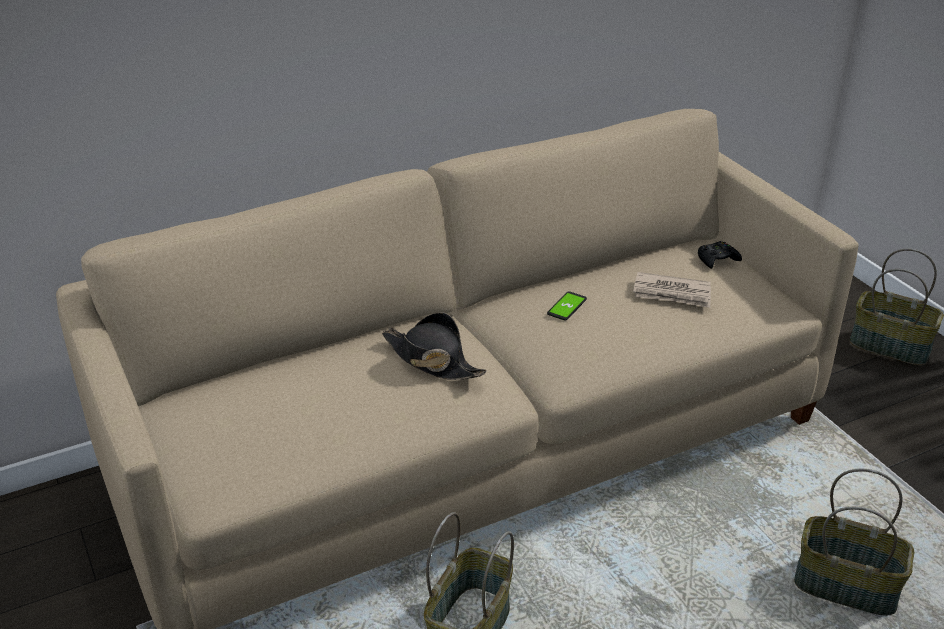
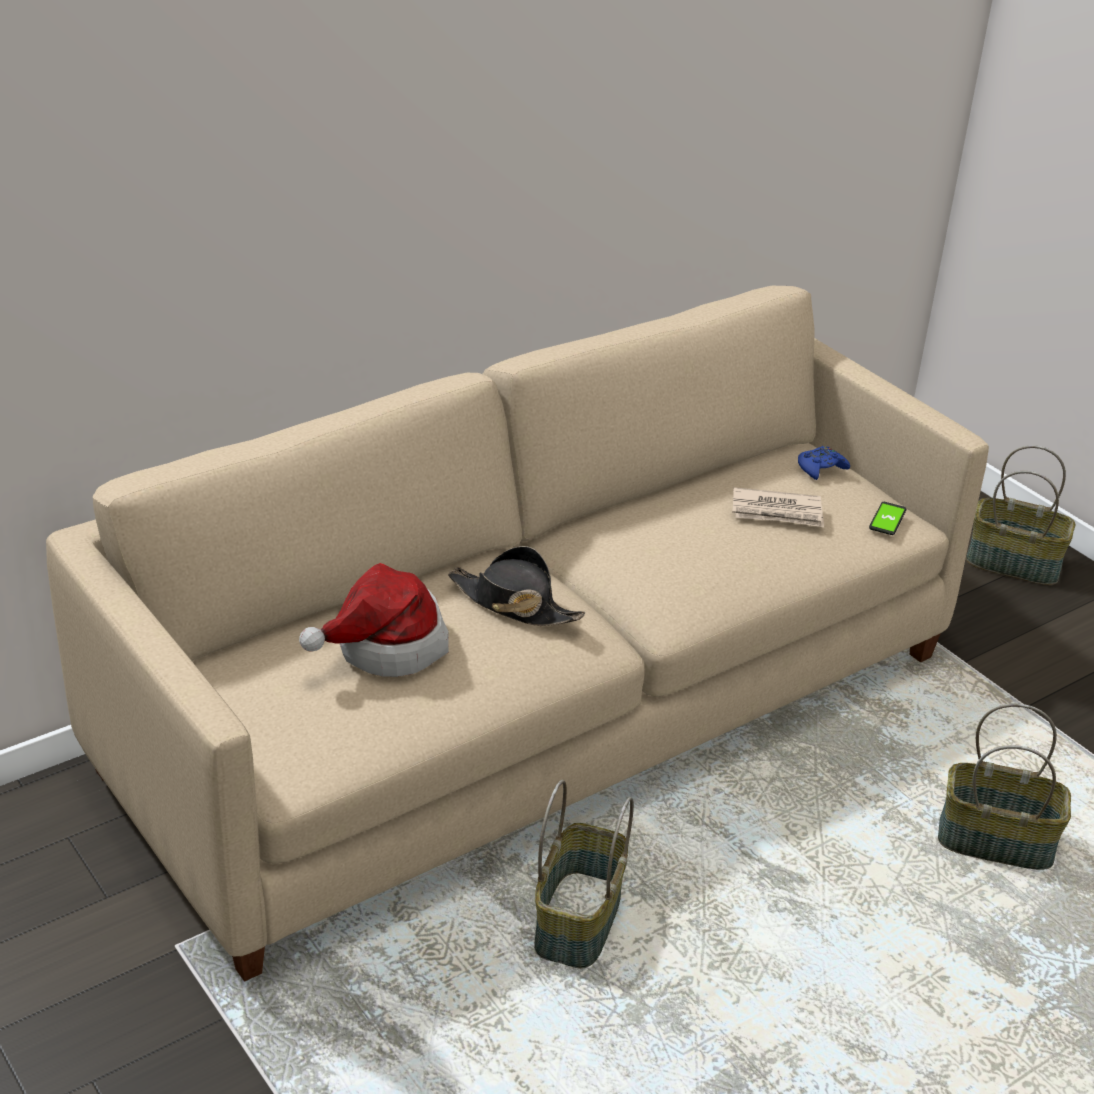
camera: 10 degrees left, 0 degrees up
(316, 390) = (384, 646): none -> hat
(567, 307) = (658, 533): phone -> phone (887, 519)
(717, 259) = (821, 468): black game controller -> blue game controller

